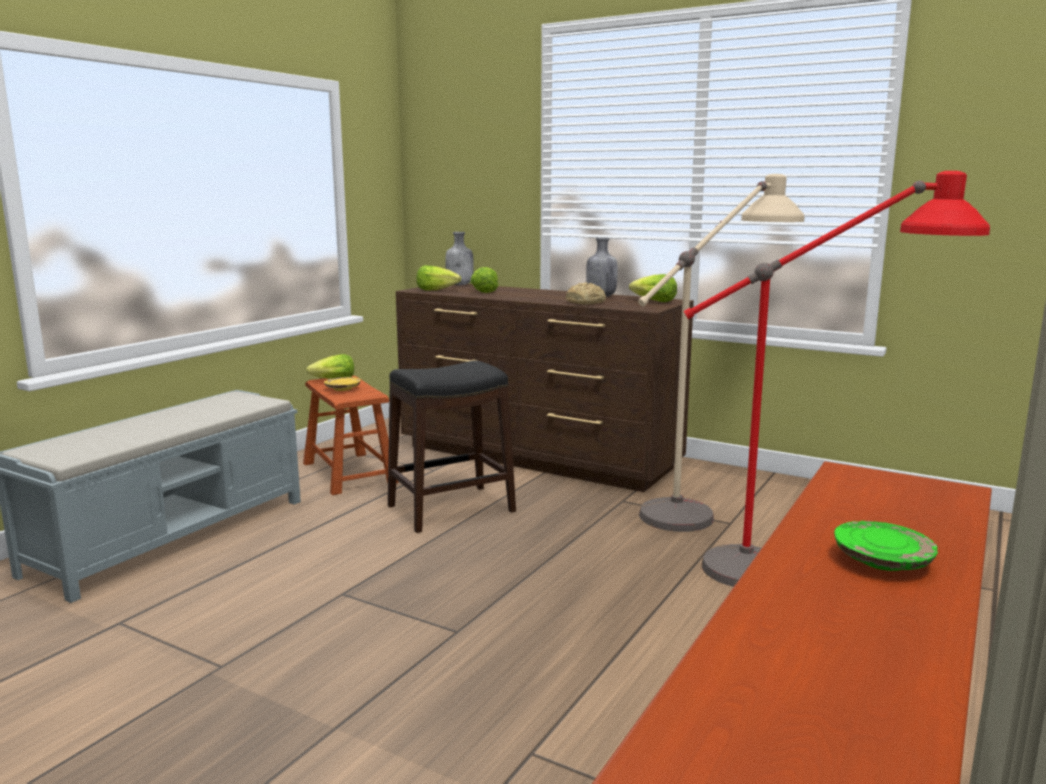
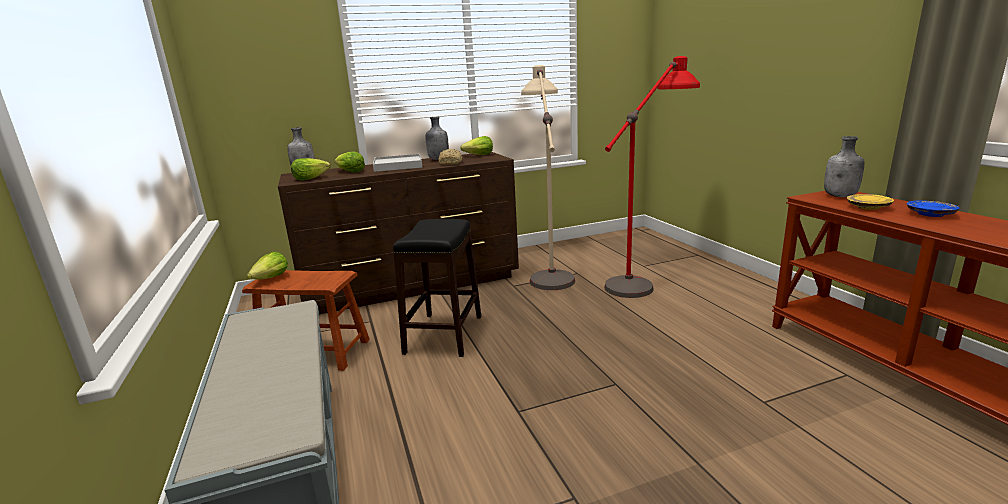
camera: 50 degrees left, 5 degrees up
(342, 389) = (301, 280): yellow plate -> yellow plate (868, 207)
(540, 294) = (398, 166): none -> white tray
(882, 560) = (930, 214): green plate -> blue plate
(906, 491) = (840, 196): none -> grey bottle

